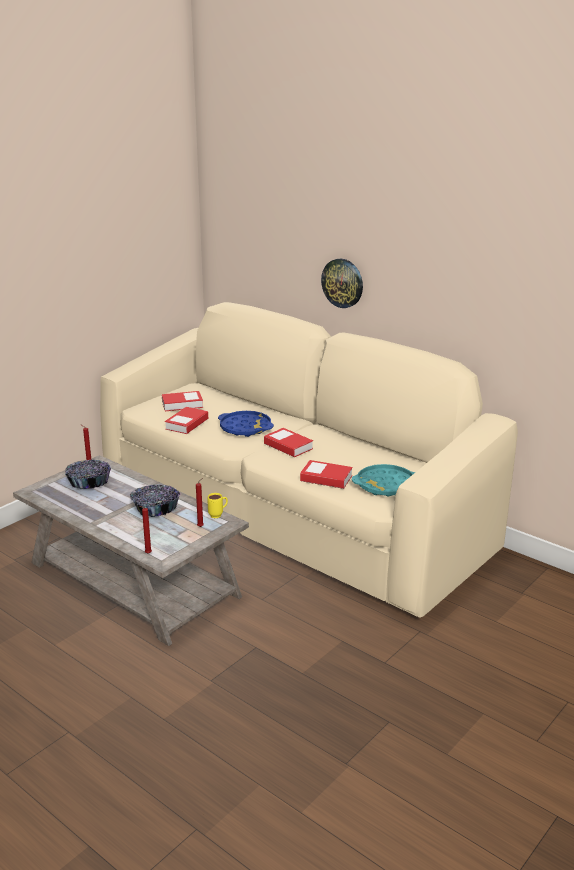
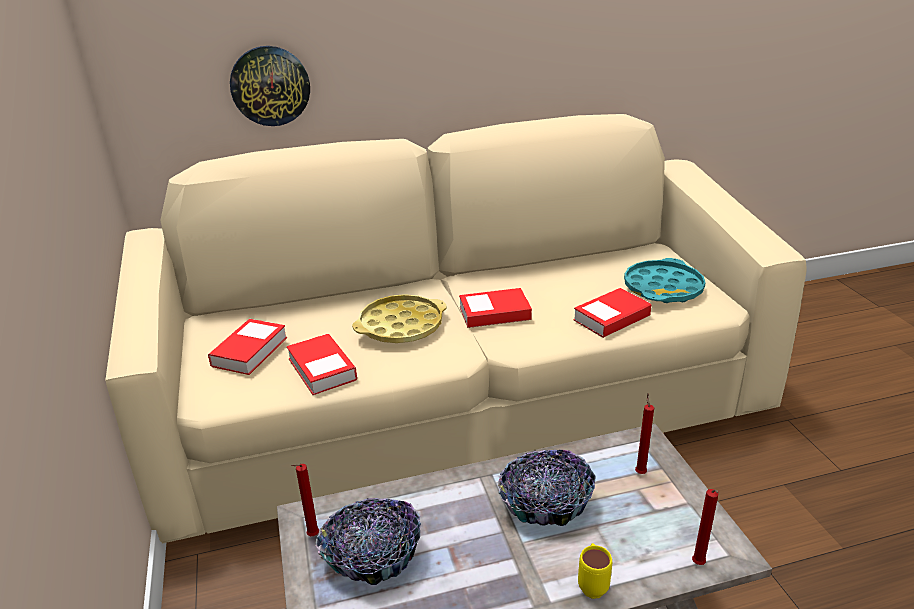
camera: 55 degrees left, 5 degrees up
(218, 515) = (614, 443): yellow mug -> yellow mug (592, 584)
(245, 428) = (401, 326): blue tray -> yellow tray
(342, 283) = (419, 62): wall clock -> wall clock (270, 86)

